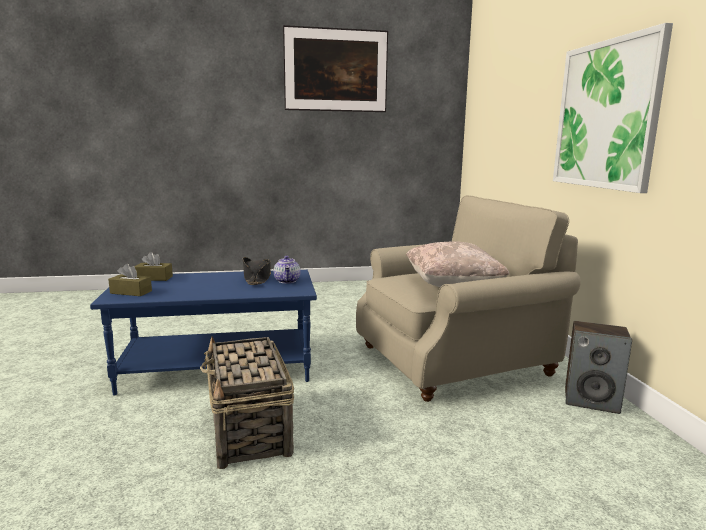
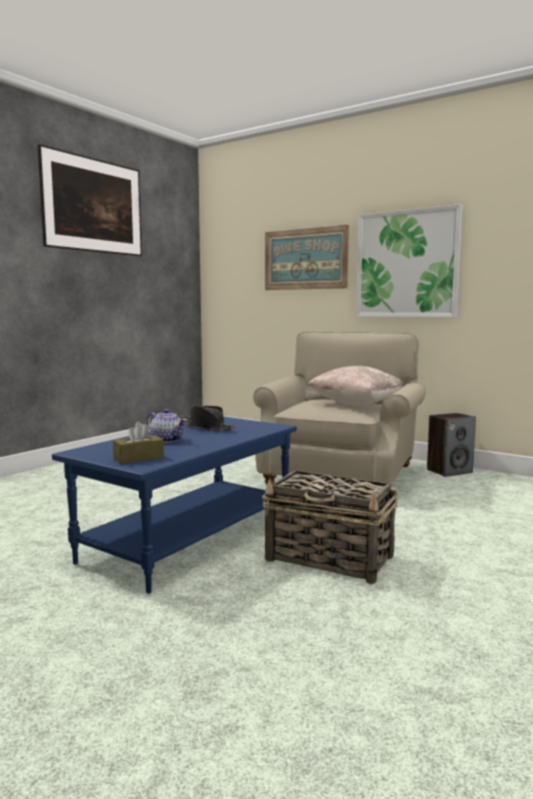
camera: 45 degrees left, 5 degrees down
(154, 278) = (106, 447): brown tissue box -> none
(287, 281) = (238, 423): teapot -> teapot (167, 440)
(526, 109) = (305, 259): none -> picture

